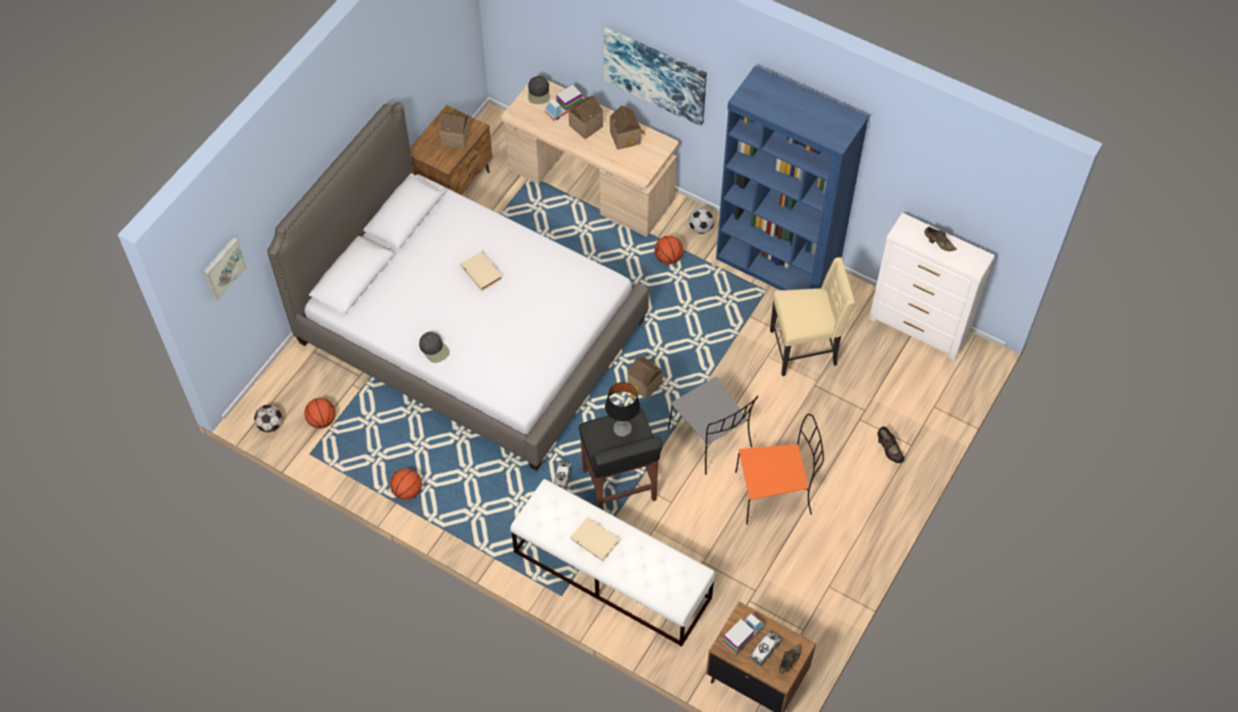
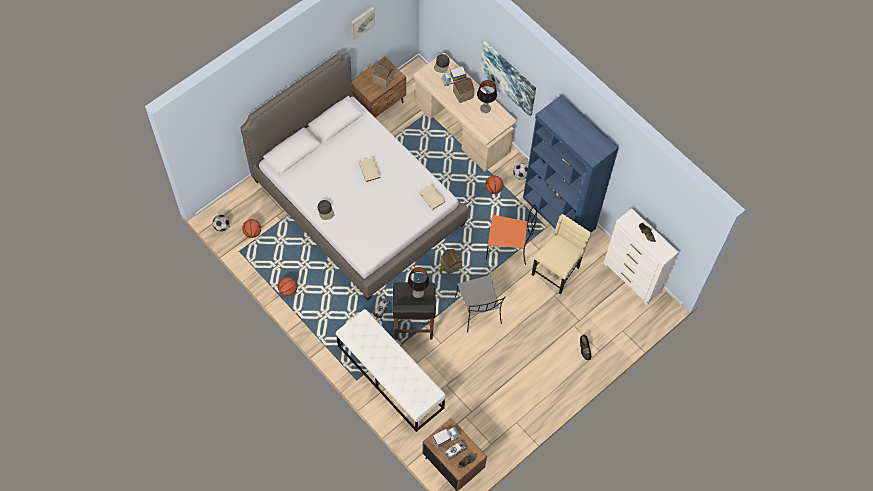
camera: 15 degrees right, 5 degrees up
(222, 268) = (209, 133): picture -> picture (362, 22)
(595, 540) = (382, 355): beige book -> beige book (432, 198)
(626, 137) = (485, 108): toy house -> table lamp
(775, 493) = (505, 356): orange chair -> orange chair (509, 246)
(805, 348) = (557, 271): beige chair -> beige chair turned 60 degrees counterclockwise

